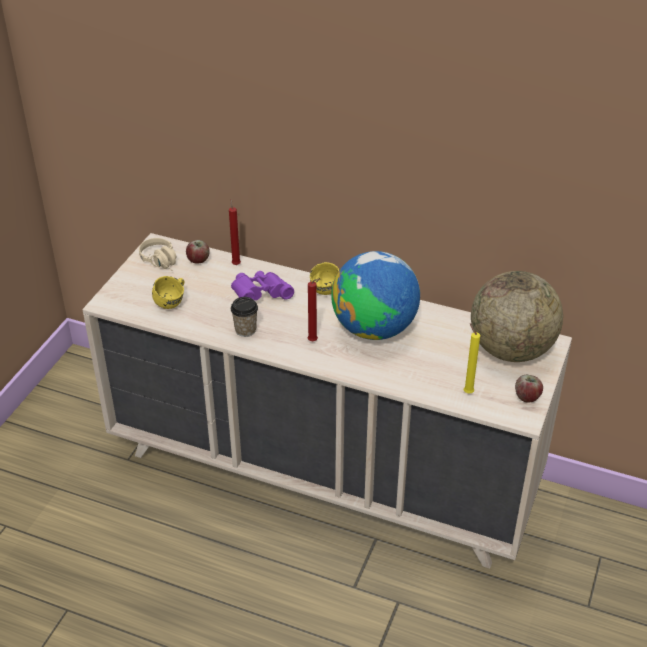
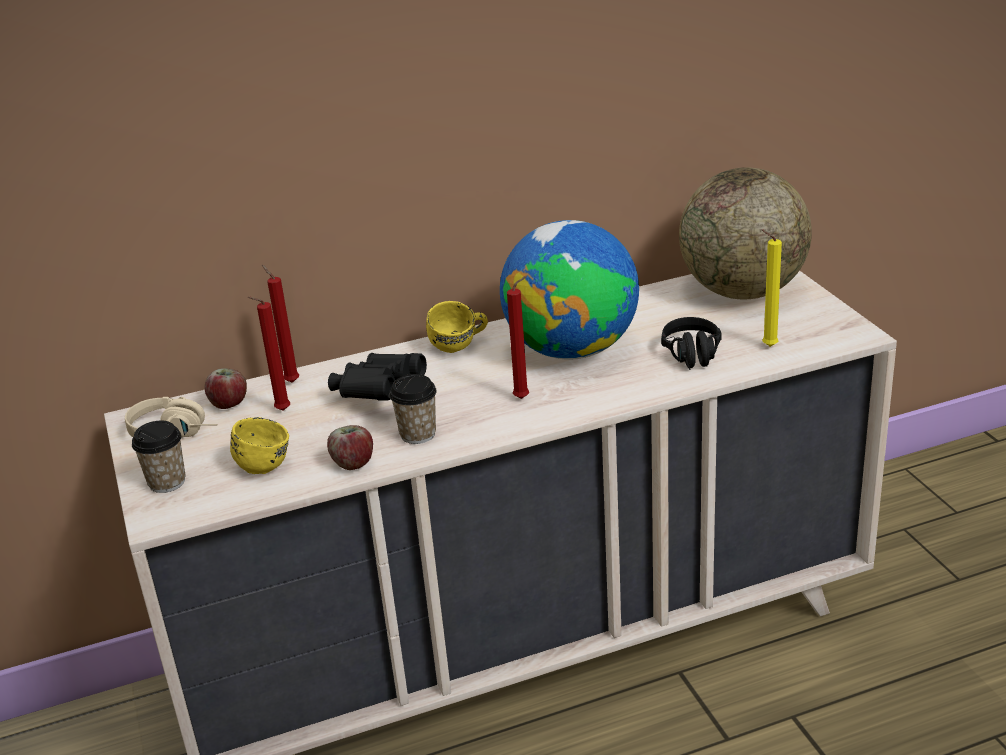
camera: 40 degrees left, 10 degrees down
(128, 287) = (167, 482): none -> cup
(211, 278) = (280, 411): none -> red candle
(260, 295) = (378, 393): purple binoculars -> black binoculars
(420, 374) = (693, 359): none -> black headphones
(527, 397) = (829, 318): apple -> apple (353, 463)

